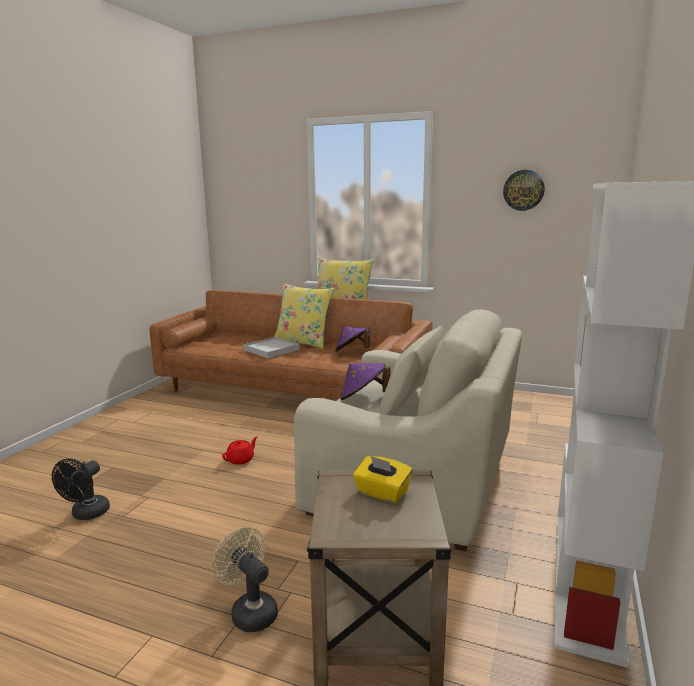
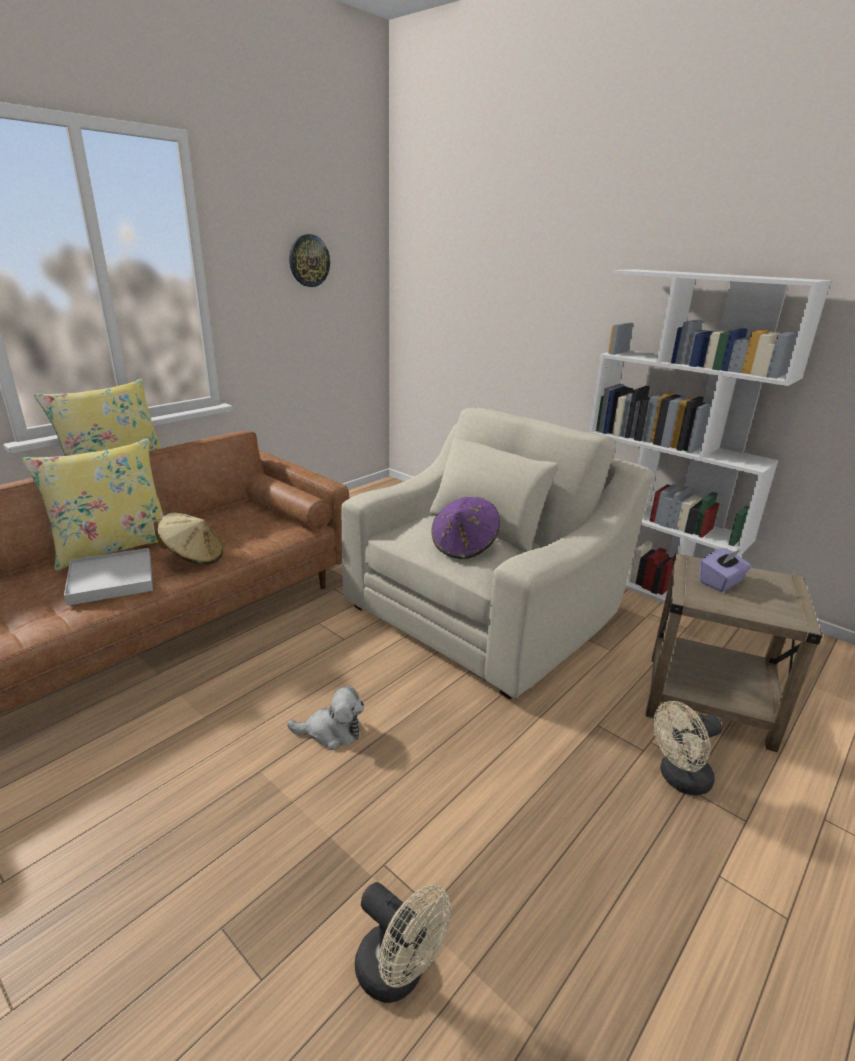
camera: 70 degrees left, 10 degrees up
(86, 514) = (399, 974): black fan -> beige fan
(241, 460) = (331, 732): red teapot -> plush toy
(308, 356) = (193, 557): none -> beige hat
(352, 351) = (222, 524): purple hat -> none
(382, 493) = (721, 582): yellow tissue box -> purple tissue box

